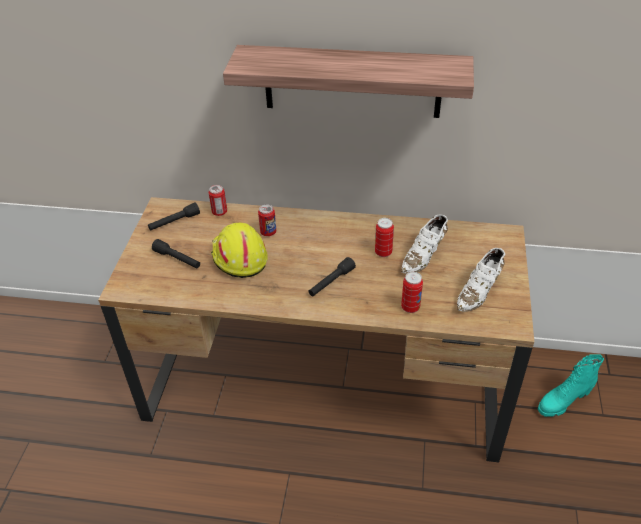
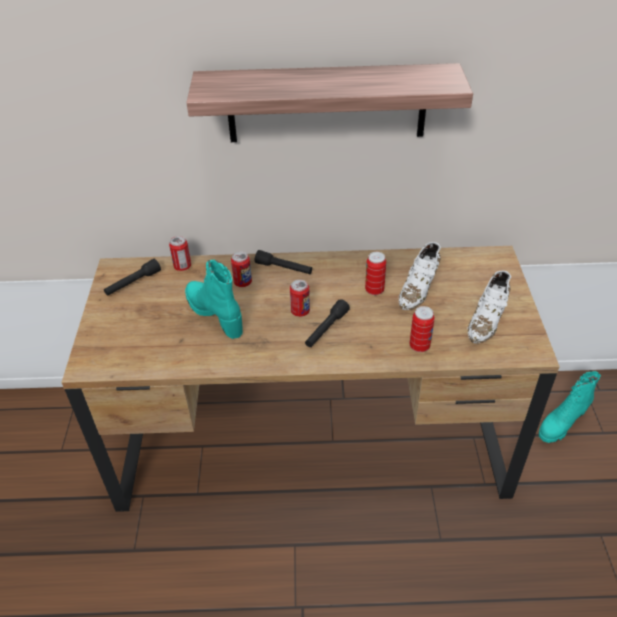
camera: 10 degrees left, 0 degrees up
(177, 259) = (146, 324): black flashlight -> black flashlight (284, 268)
(238, 257) = (215, 314): yellow hard hat -> turquoise boot
(312, 264) = (300, 311): none -> can

